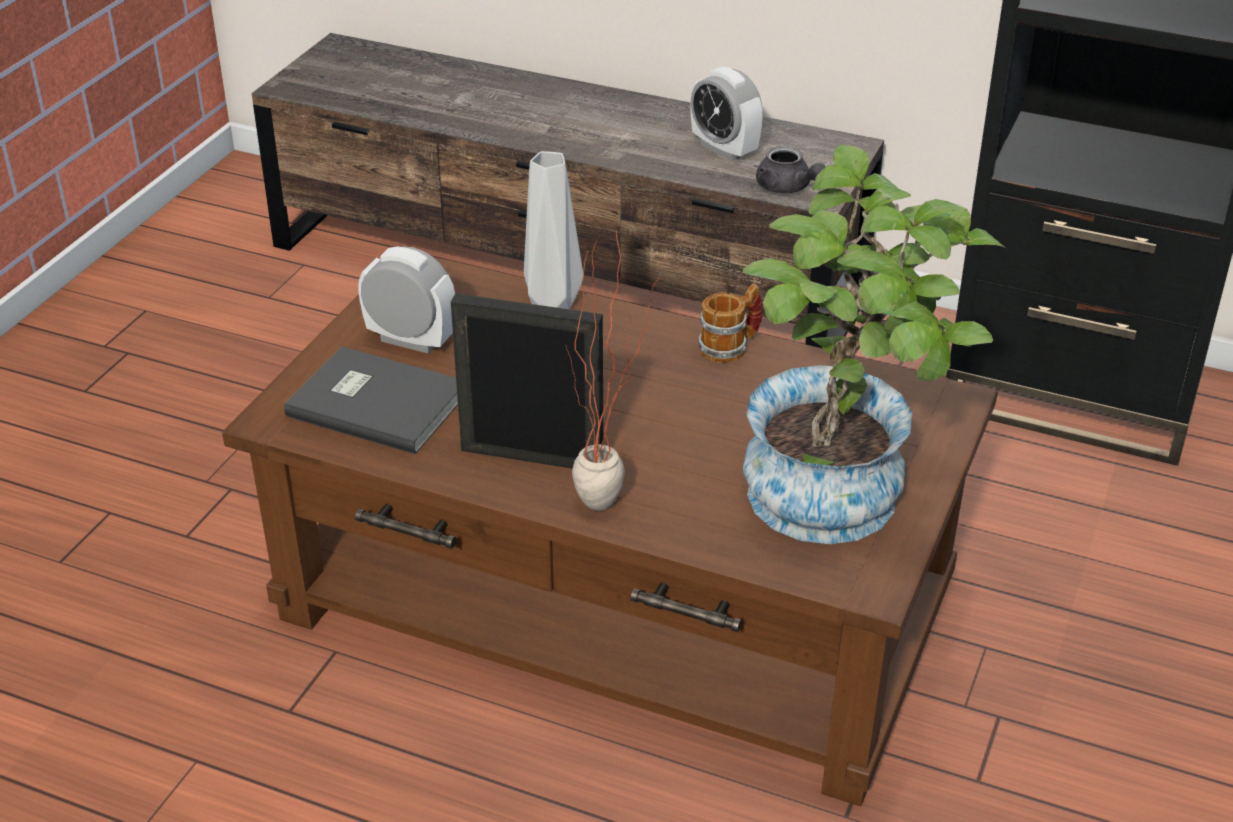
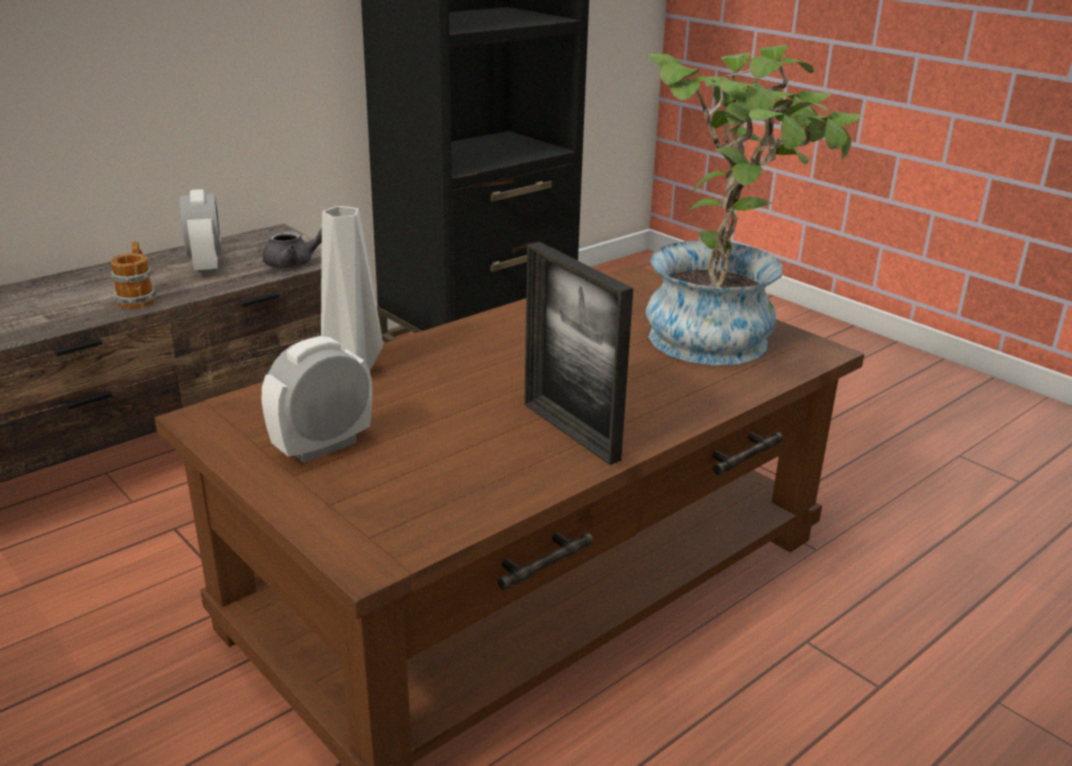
camera: 65 degrees left, 10 degrees down
(377, 402) = (407, 487): grey book -> none
(532, 457) = (570, 431): picture frame -> picture frame turned 75 degrees counterclockwise
(613, 509) = (670, 414): potted plant -> none
(724, 149) = (206, 267): alarm clock -> alarm clock turned 90 degrees counterclockwise
(730, 347) = (498, 321): mug -> mug (138, 298)

